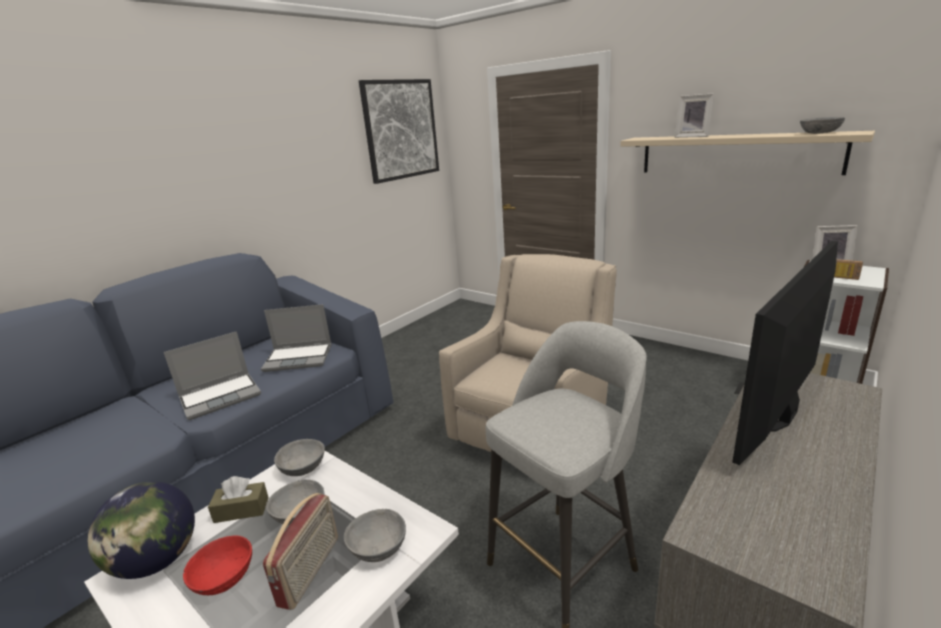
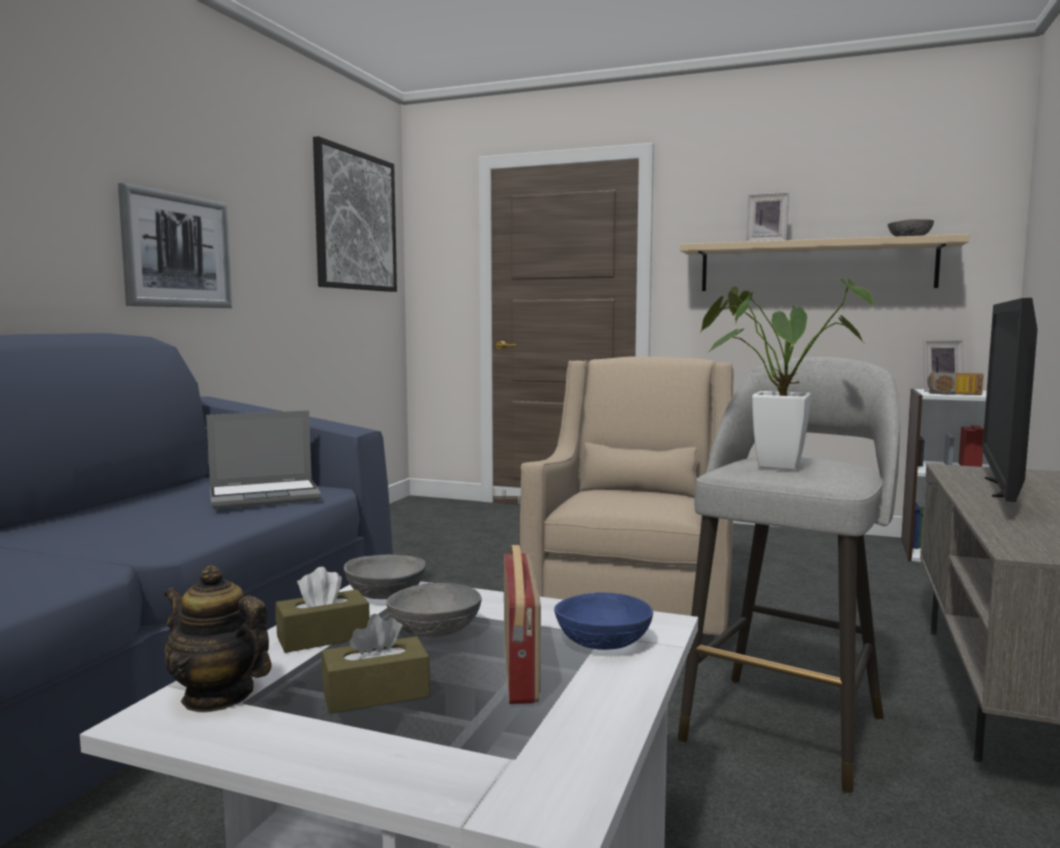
camera: 20 degrees left, 15 degrees down
(157, 561) = (218, 696): globe -> teapot
(221, 396) = (161, 531): laptop -> none
(225, 577) = (376, 693): red bowl -> brown tissue box
(261, 190) = (177, 251): none -> picture
(378, 548) = (603, 642): grey bowl -> blue bowl
(538, 416) = (767, 465): none -> potted plant

